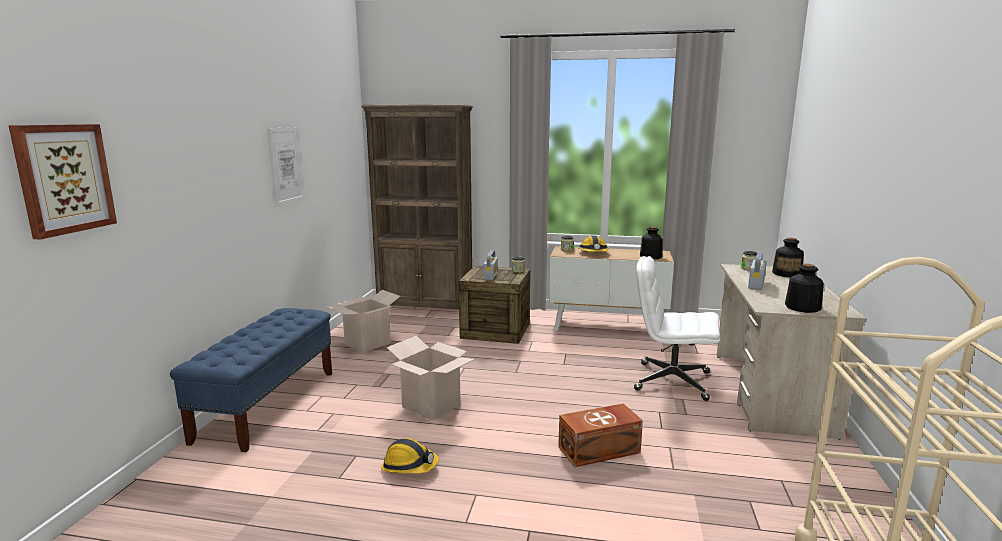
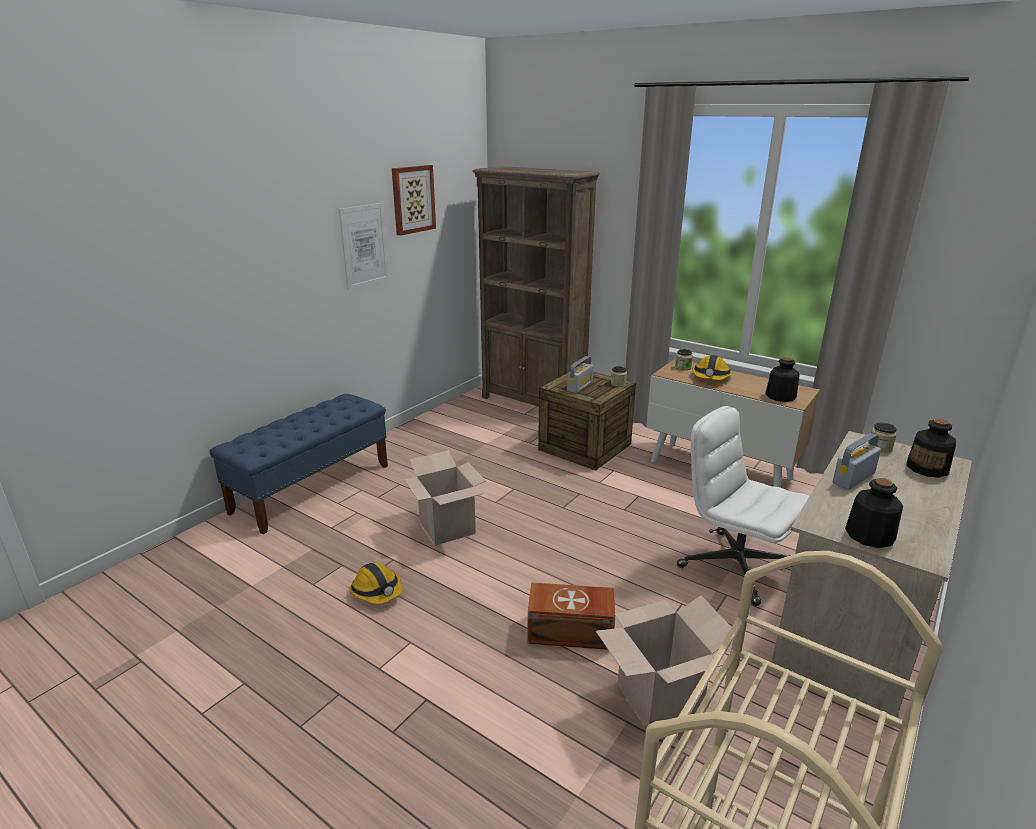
camera: 25 degrees right, 10 degrees up
(64, 178) = (92, 284): picture -> picture (413, 199)
(367, 344) = (444, 437): cardboard box -> cardboard box (659, 697)

